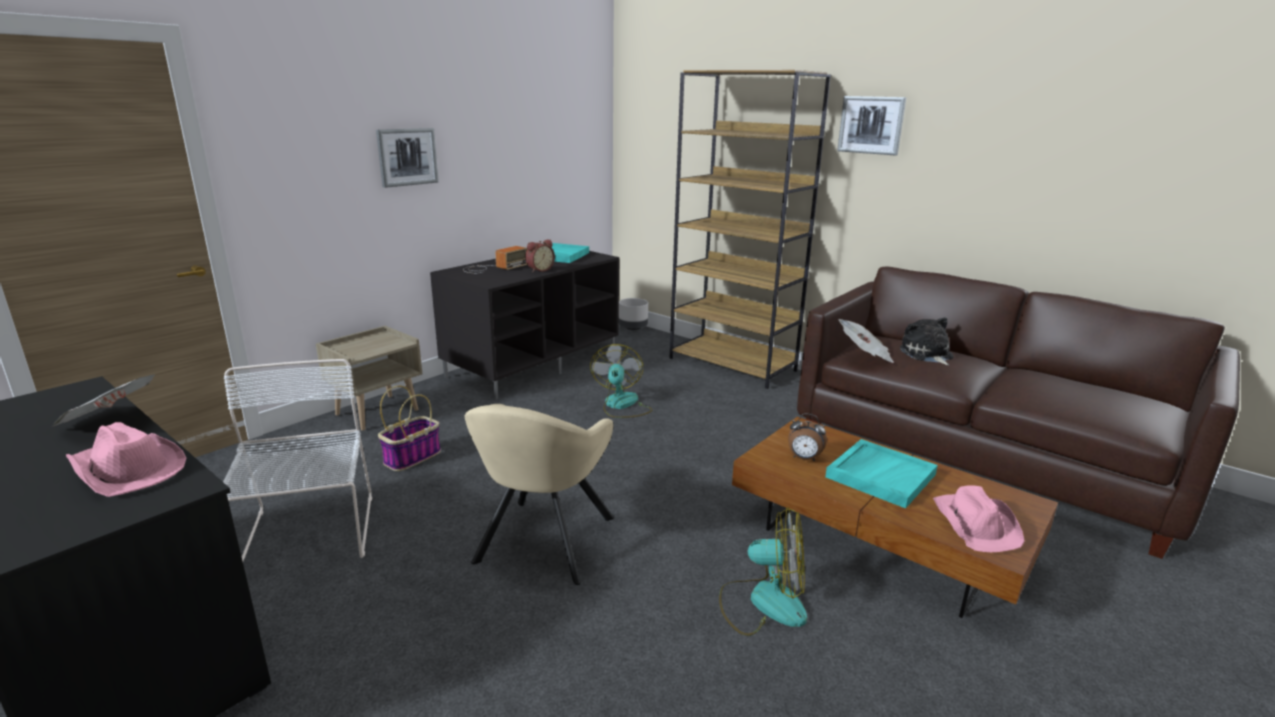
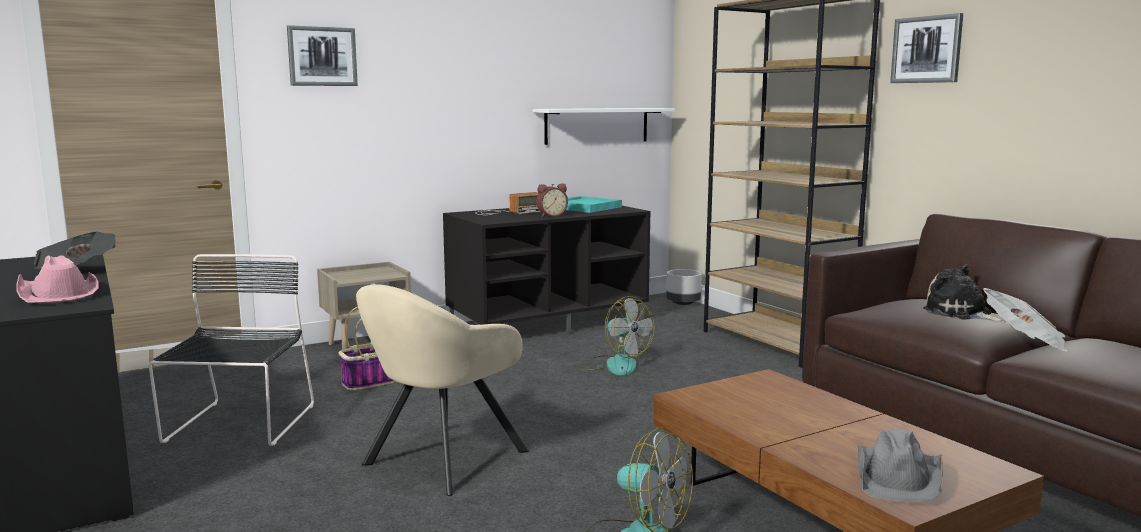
camera: 20 degrees right, 10 degrees down
(308, 536) = (239, 425): white chair -> black chair
(407, 157) = (428, 96): picture -> picture (322, 56)
(555, 175) = (597, 125): none -> white shelf
(621, 405) = (614, 365): fan -> fan turned 120 degrees clockwise
(804, 458) = (738, 401): alarm clock -> none
(864, 355) = (874, 308): newspaper -> newspaper (1024, 341)
(880, 475) = (819, 424): turquoise tray -> none
(927, 355) = (960, 314): plush toy -> plush toy turned 45 degrees counterclockwise
(975, 523) = (899, 477): pink hat -> grey hat

